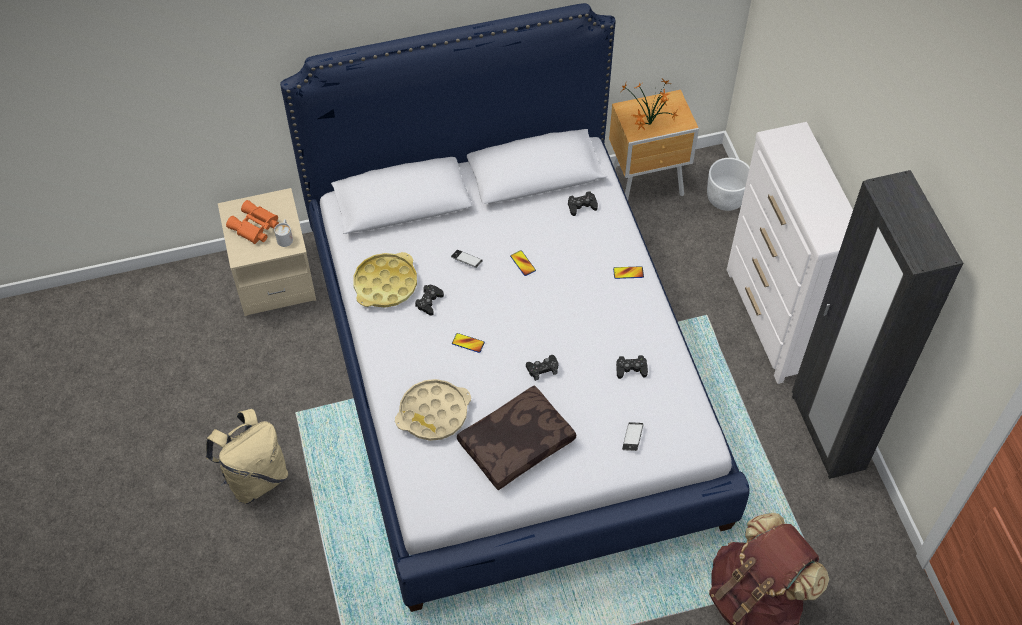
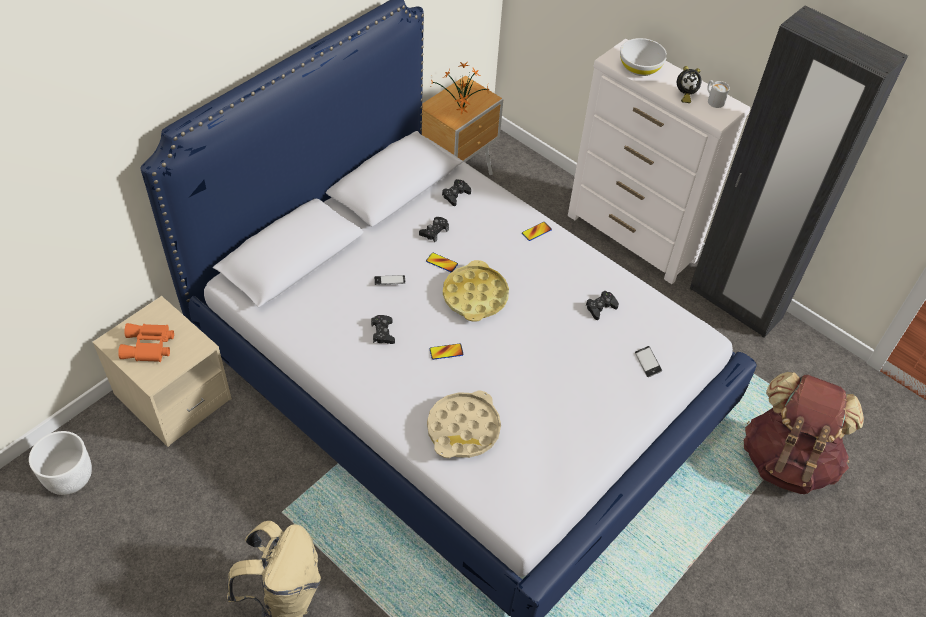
camera: 35 degrees left, 5 degrees down
(285, 237) = (187, 342): white mug -> white mug (713, 100)
(385, 284) = (329, 336): yellow tray -> yellow tray (475, 296)
(516, 441) = (554, 416): brown pillow -> none
(542, 369) = (528, 343): black game controller -> black game controller (434, 231)
(726, 198) = (526, 162): white planter -> white planter (69, 476)
(793, 158) = (639, 68): none -> white bowl
(814, 204) = (684, 95): none -> alarm clock

